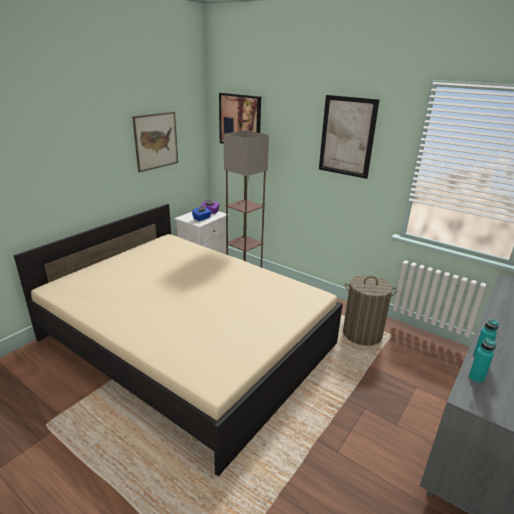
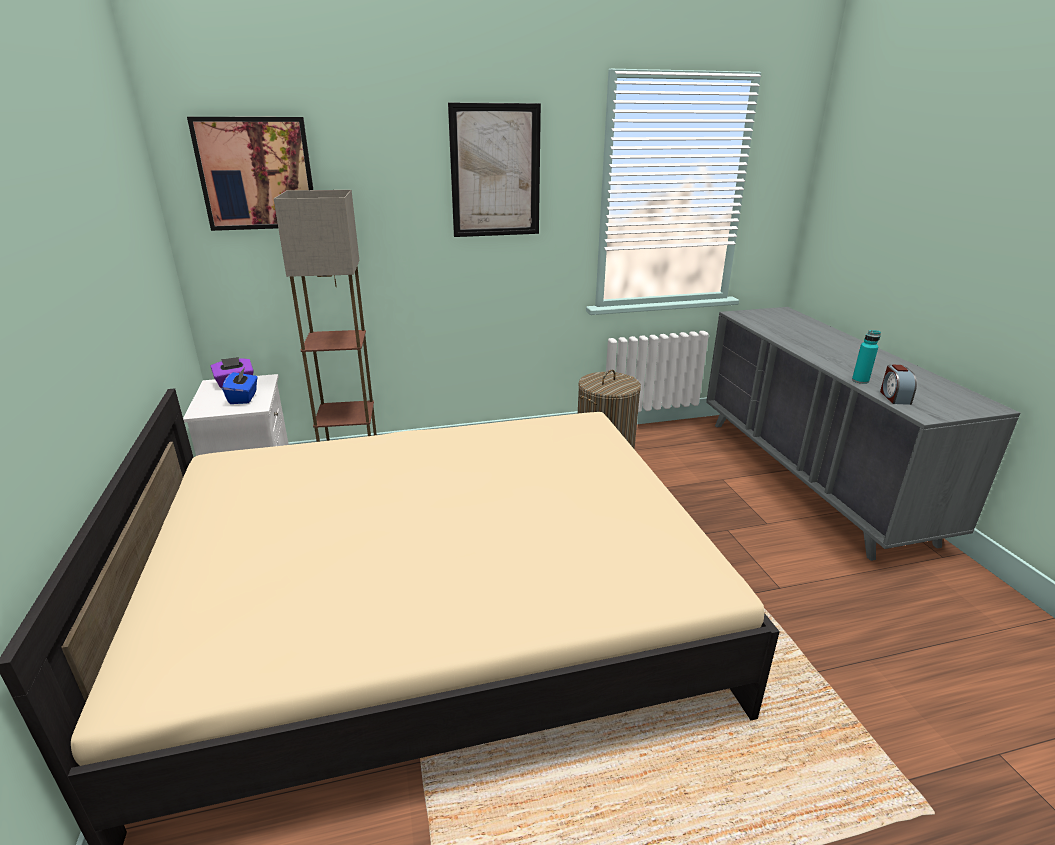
camera: 50 degrees left, 0 degrees up
(156, 141) = (116, 240): picture -> none
(476, 378) = (894, 397): turquoise bottle -> alarm clock

